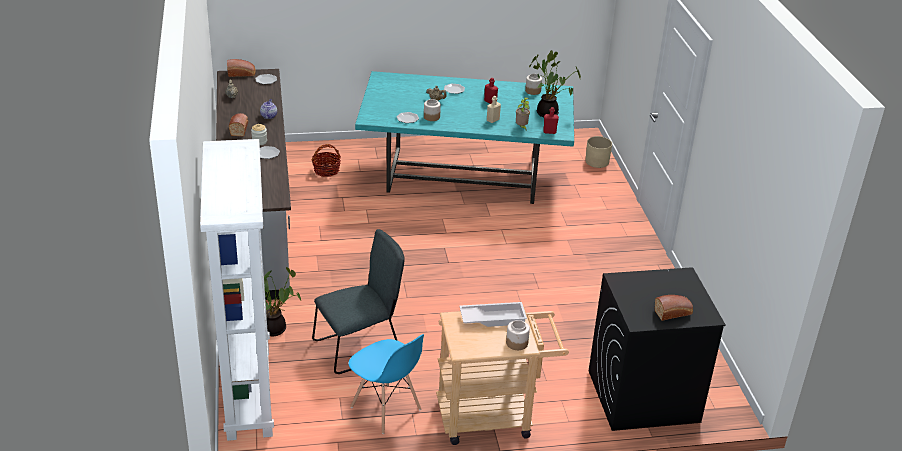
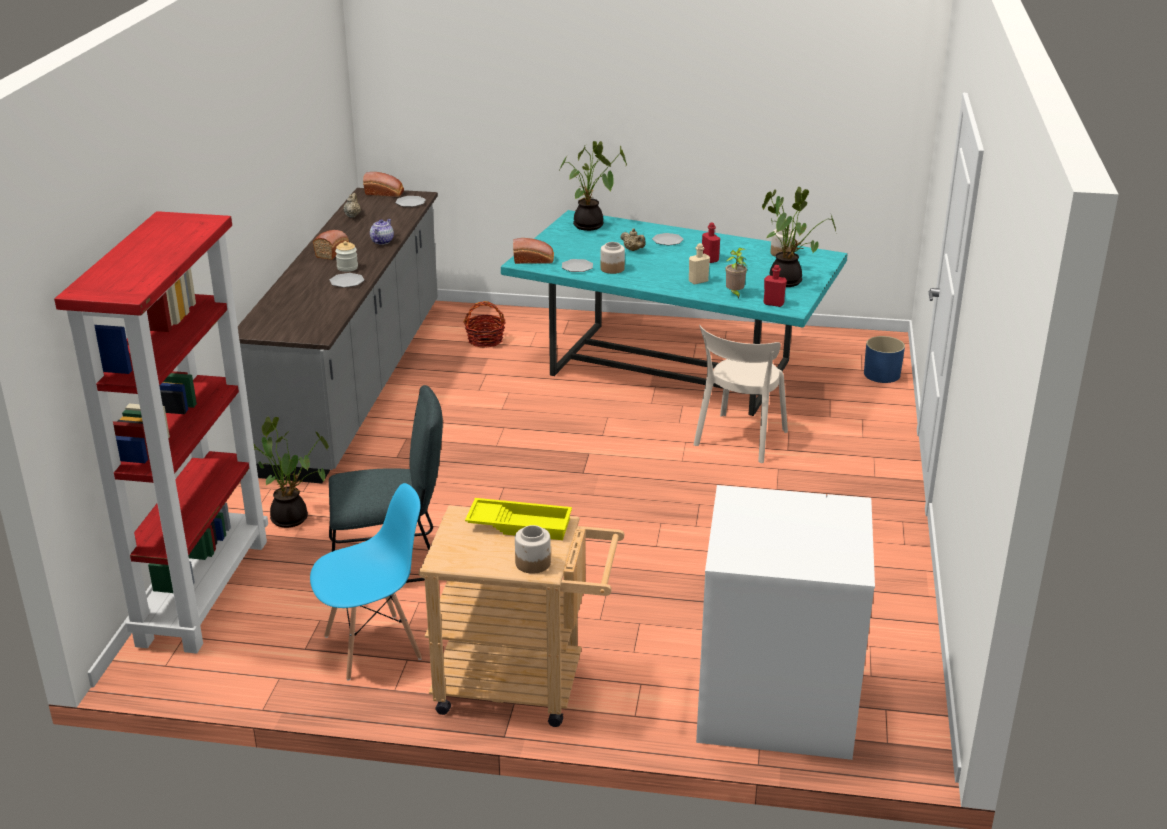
camera: 20 degrees right, 5 degrees down
(247, 391) = (203, 590): white bookcase -> red bookcase
(385, 409) = (374, 647): blue chair -> blue chair turned 90 degrees counterclockwise
(396, 83) = (590, 226): none -> potted plant
(493, 318) = (520, 524): white tray -> yellow tray
(534, 223) = (739, 440): none -> beige chair
(597, 161) = (882, 374): beige planter -> blue planter
(642, 396) = (774, 702): black washing machine -> white washing machine
(673, 313) = (796, 555): bread -> bread (534, 260)

